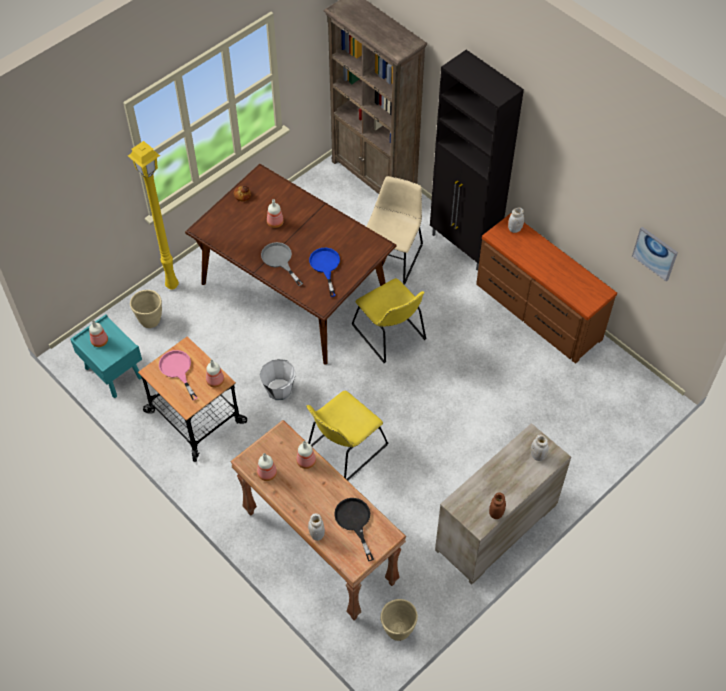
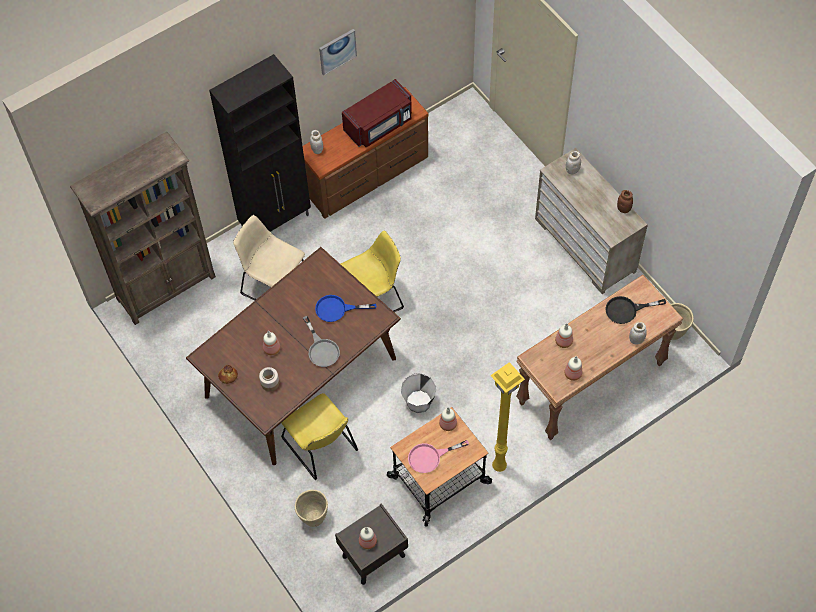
camera: 80 degrees left, 5 degrees up
(113, 372) = (373, 557): turquoise nightstand -> brown nightstand
(172, 284) = (269, 494): yellow floor lamp -> yellow floor lamp (498, 466)
(238, 227) = (270, 383): none -> jar
(279, 260) = (321, 349): grey frying pan -> grey frying pan turned 90 degrees counterclockwise
(344, 449) = (492, 352): yellow chair -> yellow chair (321, 447)
(559, 276) = (379, 125): none -> red microwave
(655, 253) = (418, 27): picture -> picture (337, 51)

